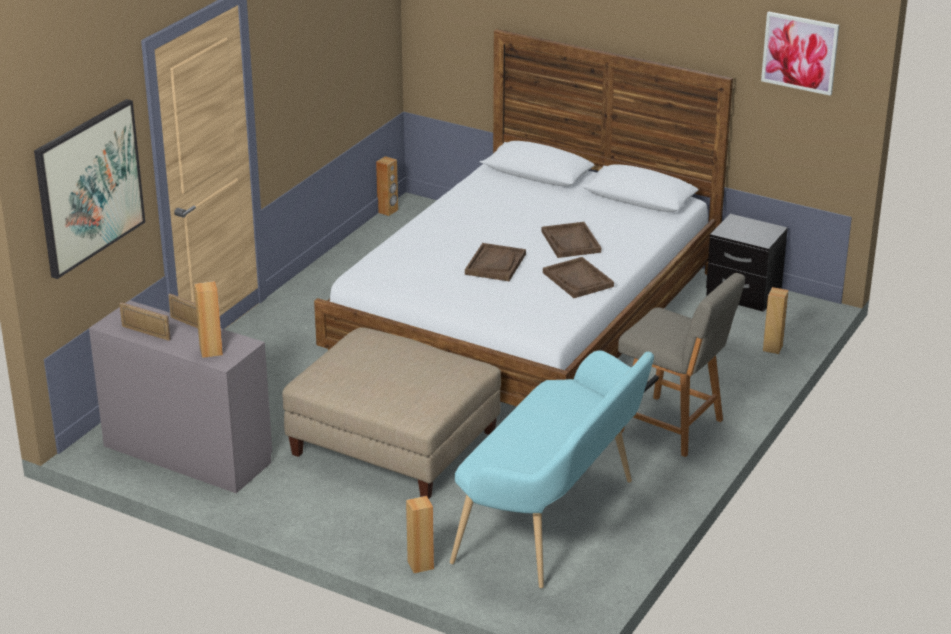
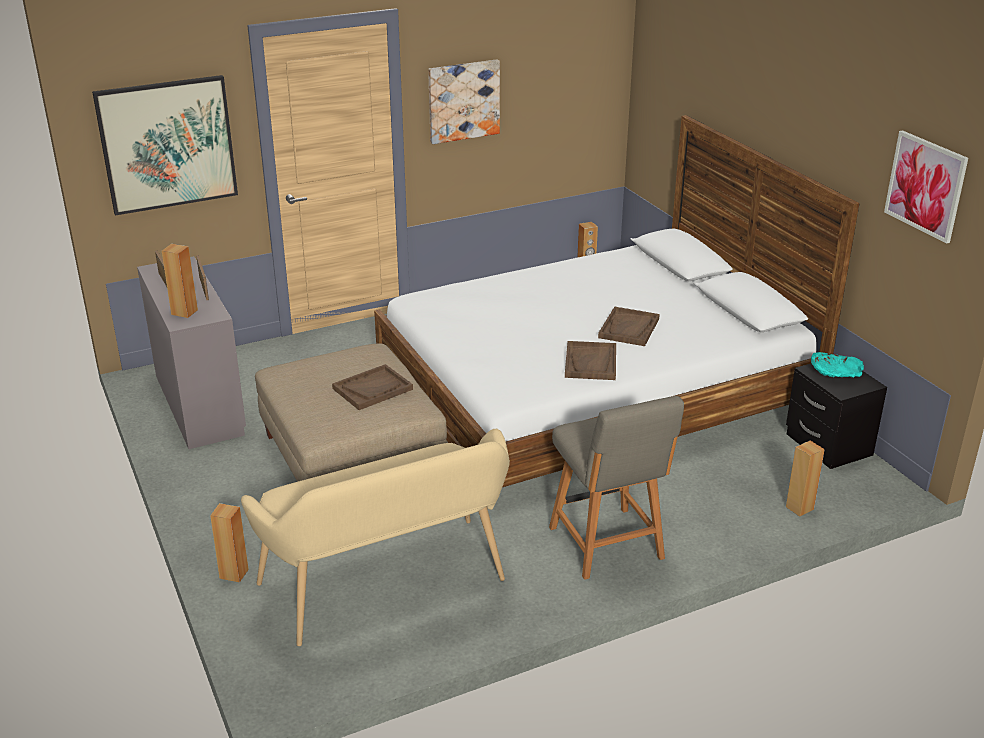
camera: 35 degrees right, 0 degrees up
(293, 64) = (463, 101): none -> picture
(495, 264) = (534, 325): brown tray -> brown tray (372, 389)
(554, 522) = (389, 588): turquoise bench -> beige bench
(742, 229) = (835, 373): none -> turquoise bowl

